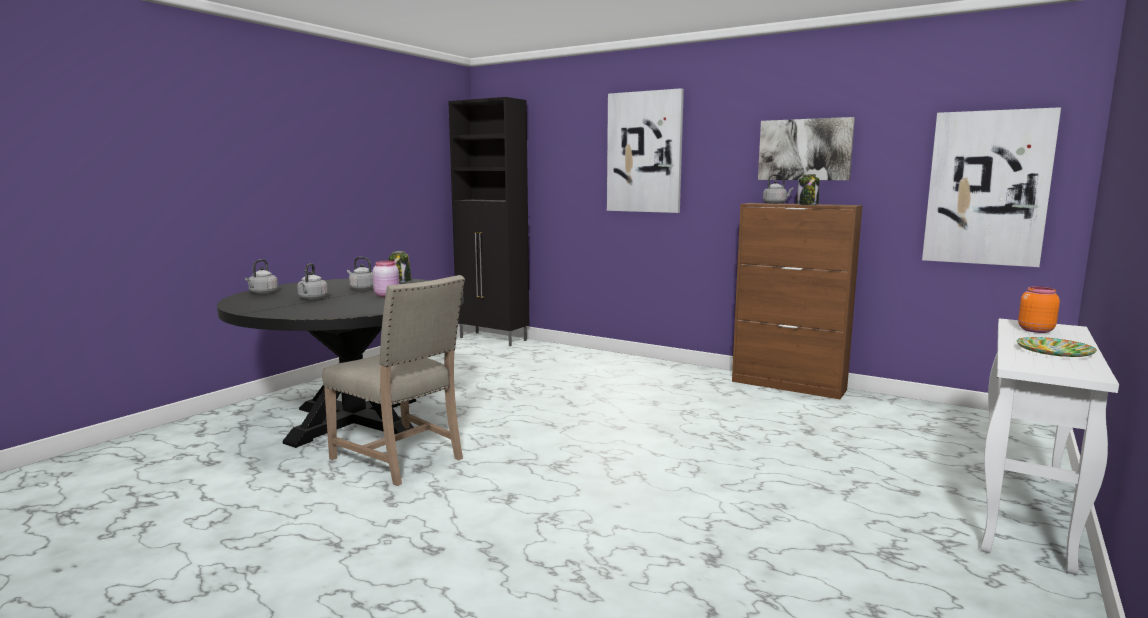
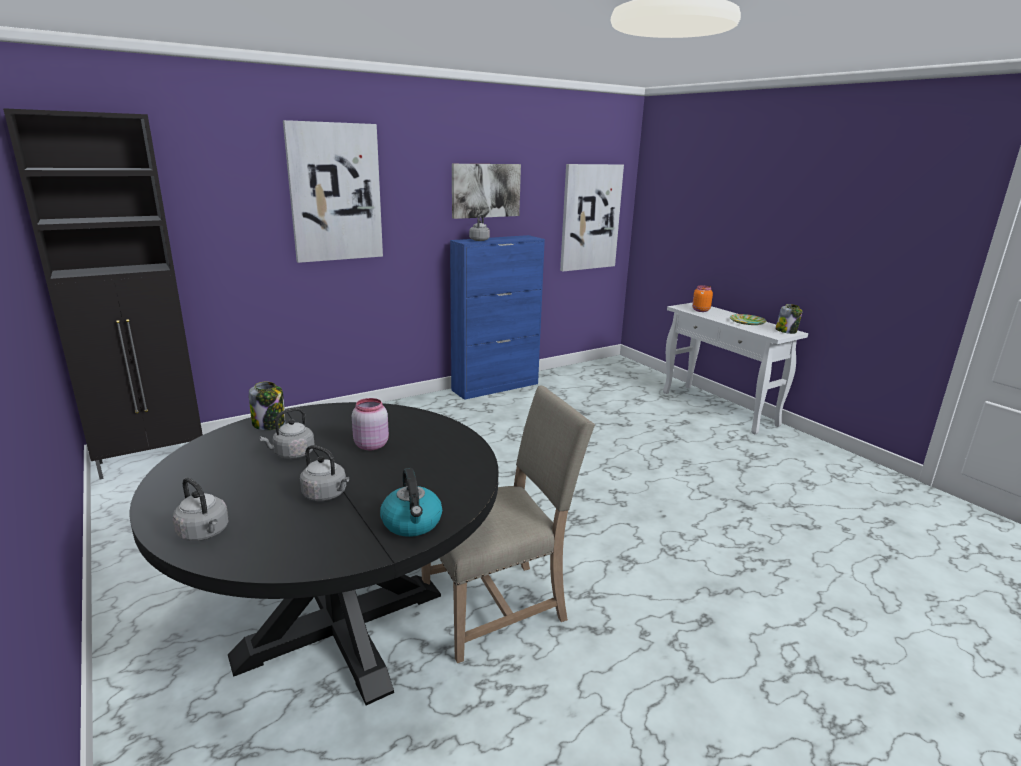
camera: 65 degrees left, 10 degrees up
(283, 312) = (412, 523): none -> kettle
(788, 386) = (496, 387): brown cabinet -> blue cabinet
(807, 204) = (504, 239): jar -> jar (786, 331)

